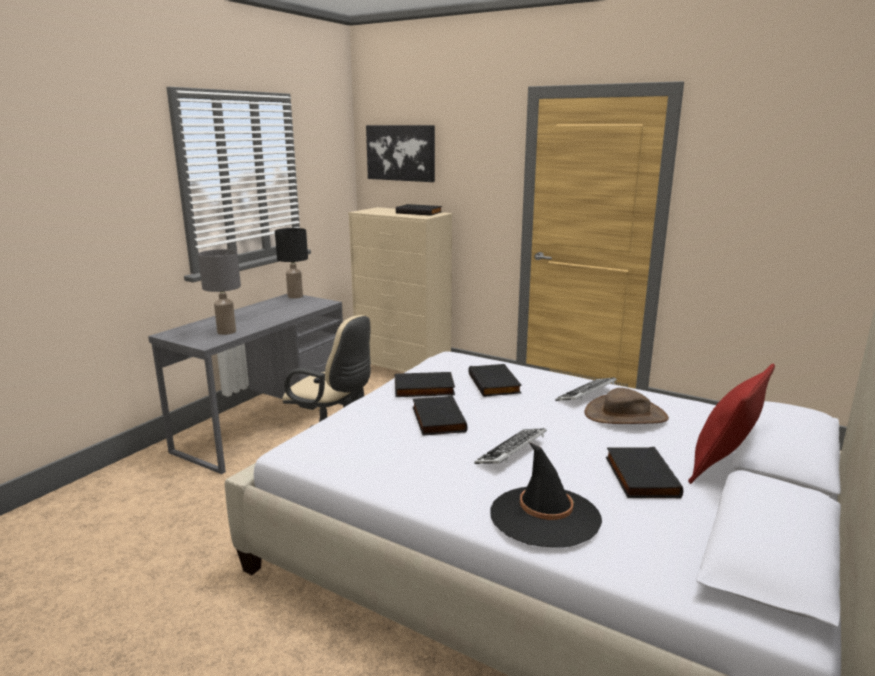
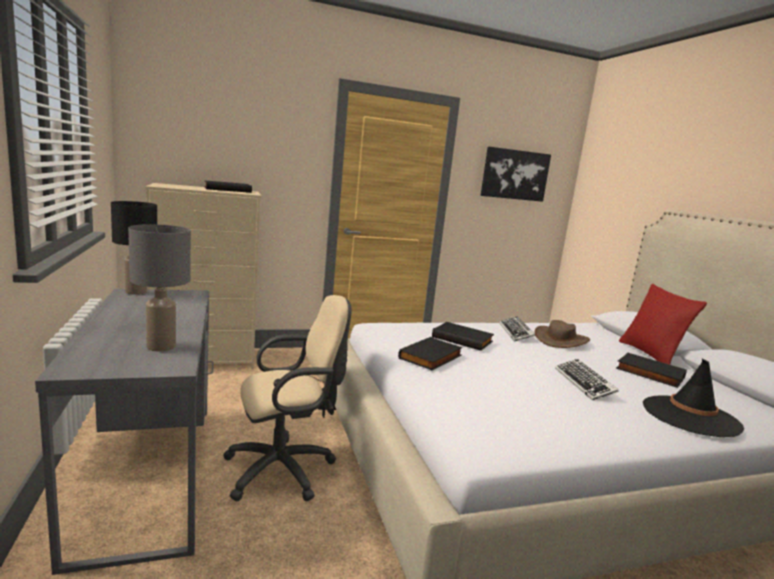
camera: 50 degrees left, 5 degrees down
(401, 153) = (187, 123): picture -> picture (514, 174)
(436, 419) = (495, 378): black book -> none

